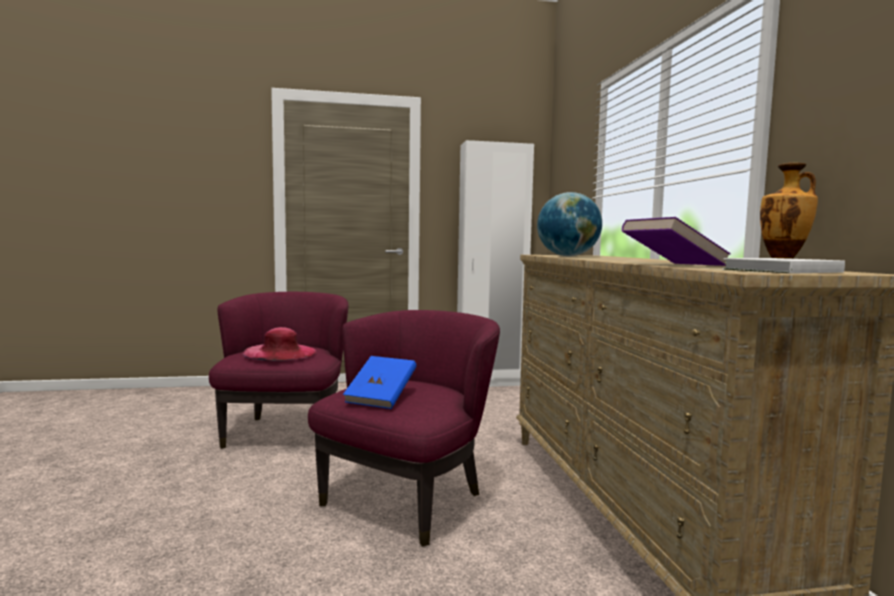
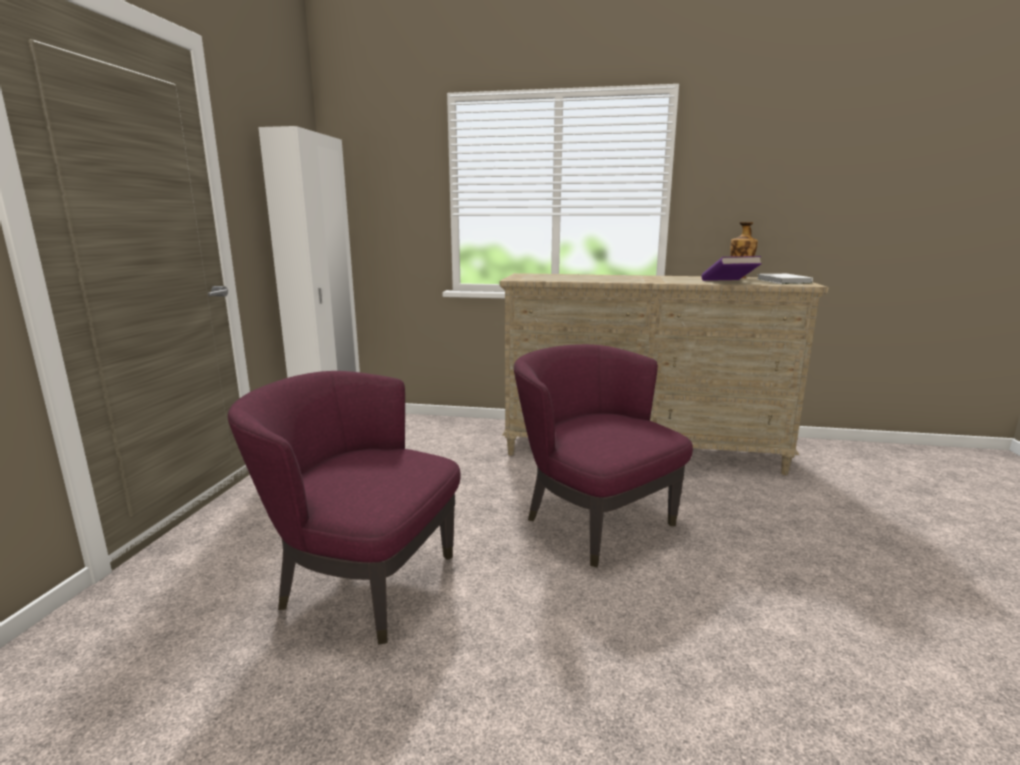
camera: 70 degrees left, 10 degrees up
(280, 352) = (374, 472): pink hat -> none
(381, 398) = (615, 438): blue book -> none
(568, 256) = (558, 279): globe -> none

